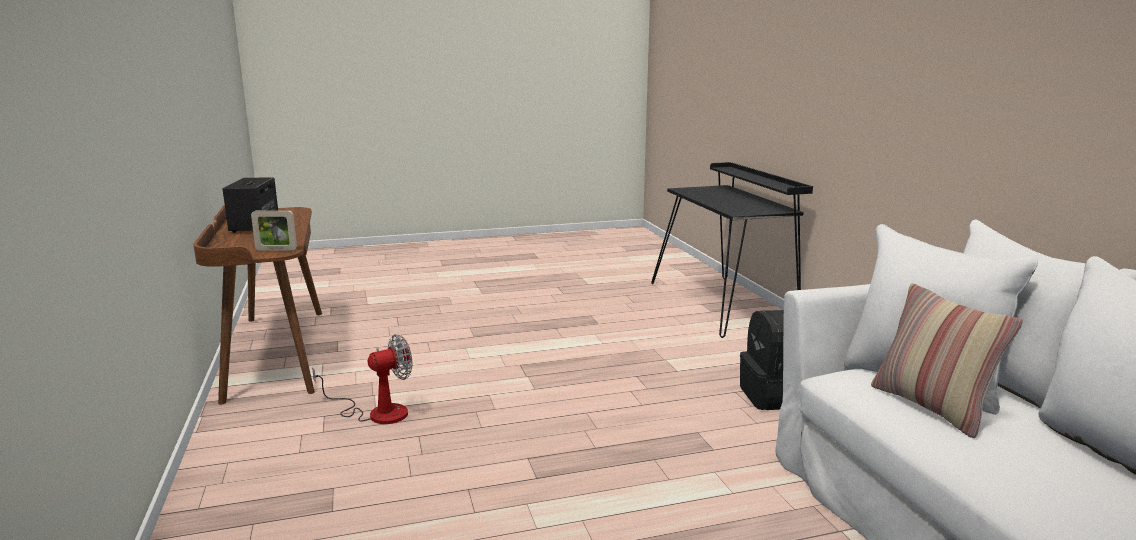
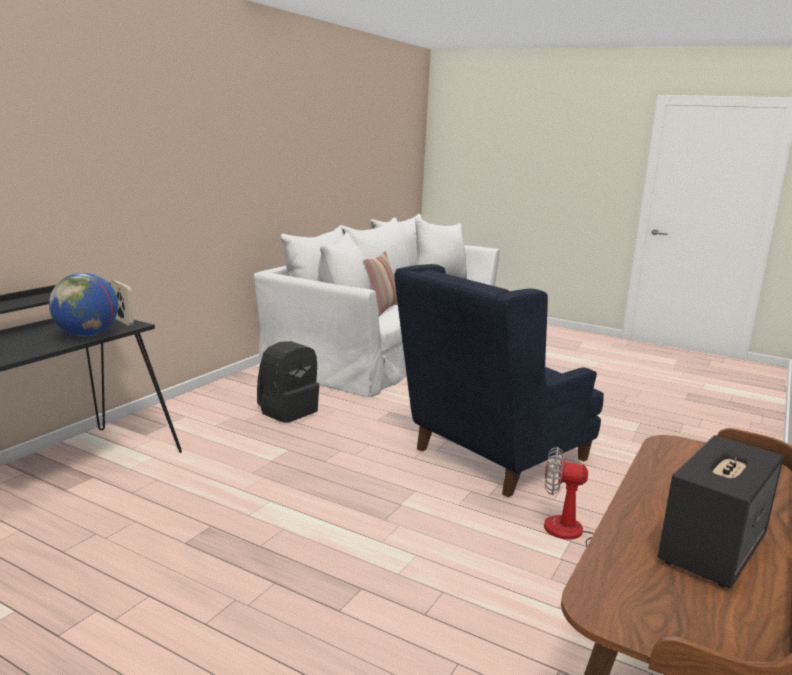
camera: 135 degrees left, 0 degrees up
(276, 250) = (680, 451): picture frame -> picture frame (123, 321)
(523, 448) = (491, 458): none -> blue armchair
(721, 204) = (87, 335): none -> globe

